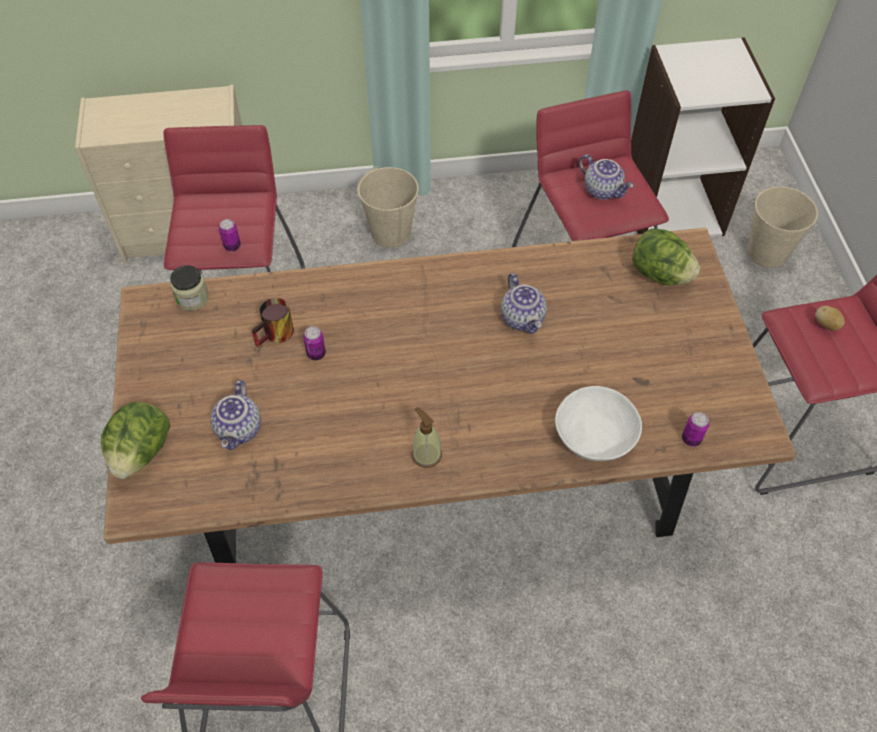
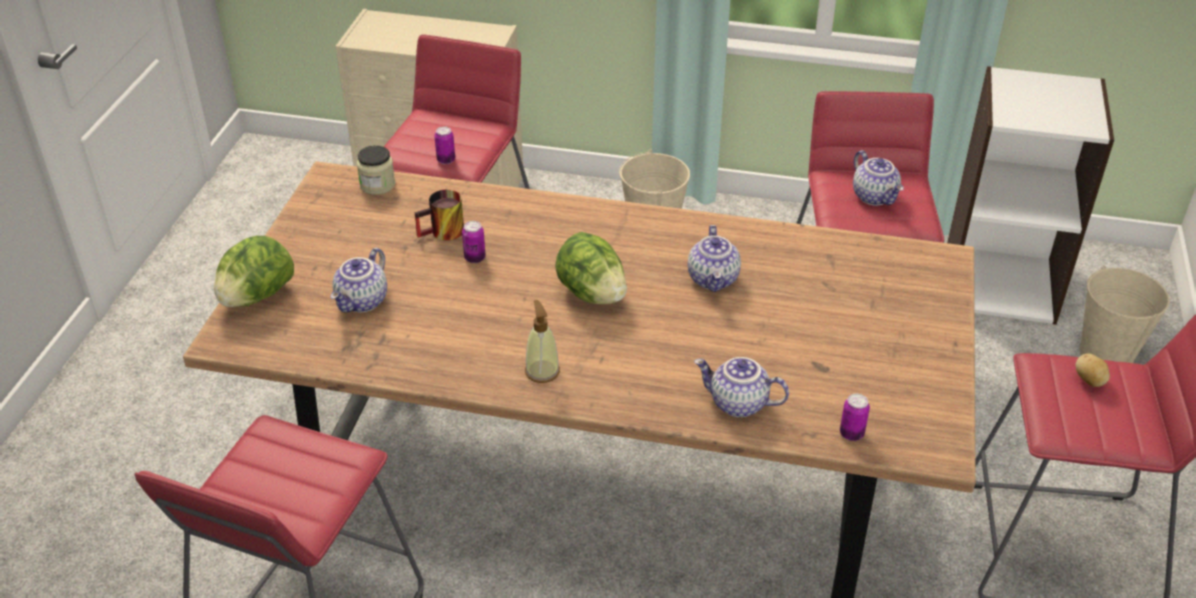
camera: 20 degrees right, 15 degrees down
(594, 438) = (737, 404): white bowl -> teapot
(660, 275) = (894, 276): lettuce -> lettuce (592, 293)

